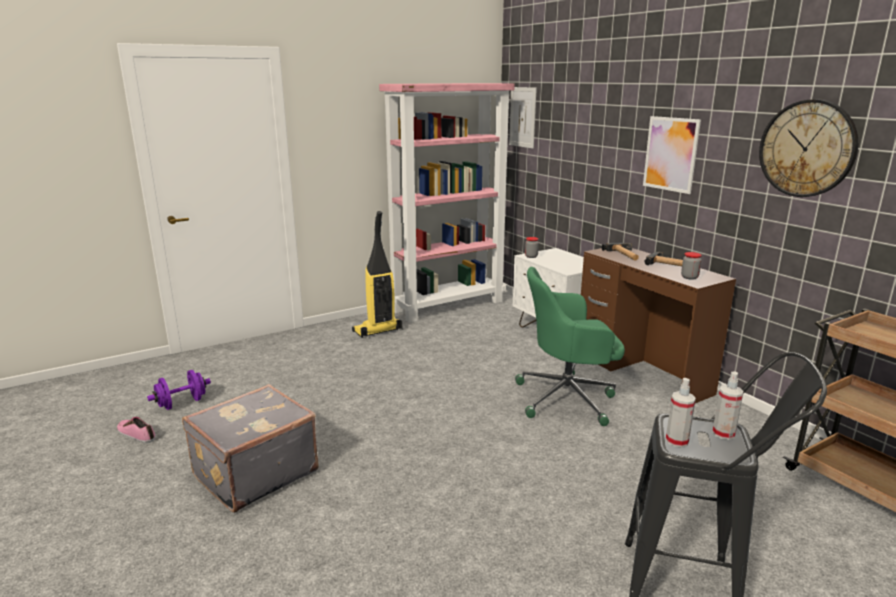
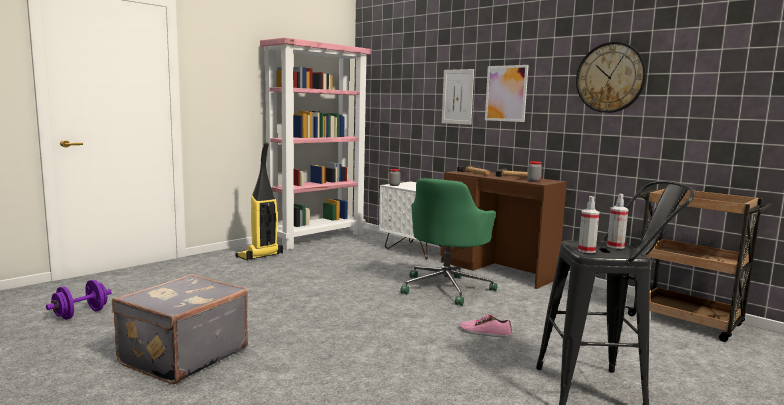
camera: 15 degrees left, 10 degrees down
(137, 434) = (39, 339): shoe -> shoe (484, 332)
(522, 117) = (376, 78): picture -> picture (457, 96)
(568, 398) = (446, 288): green office chair -> green office chair turned 45 degrees counterclockwise

